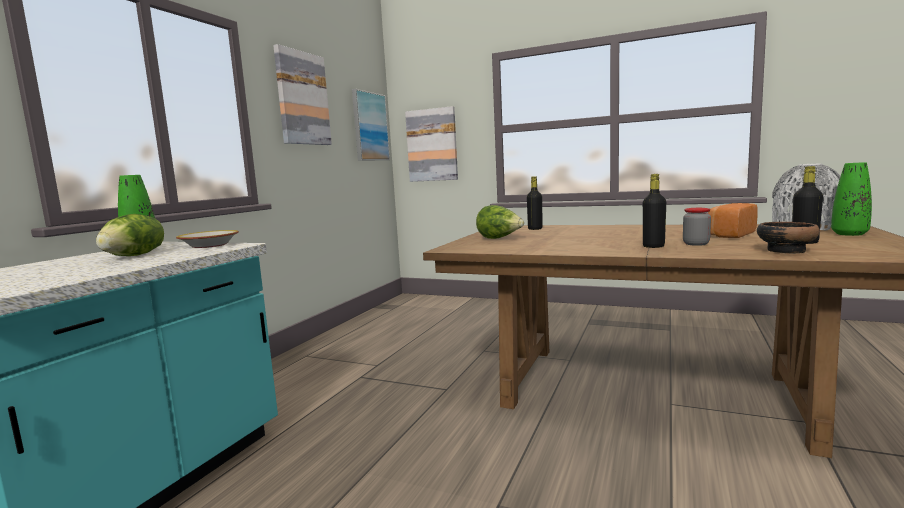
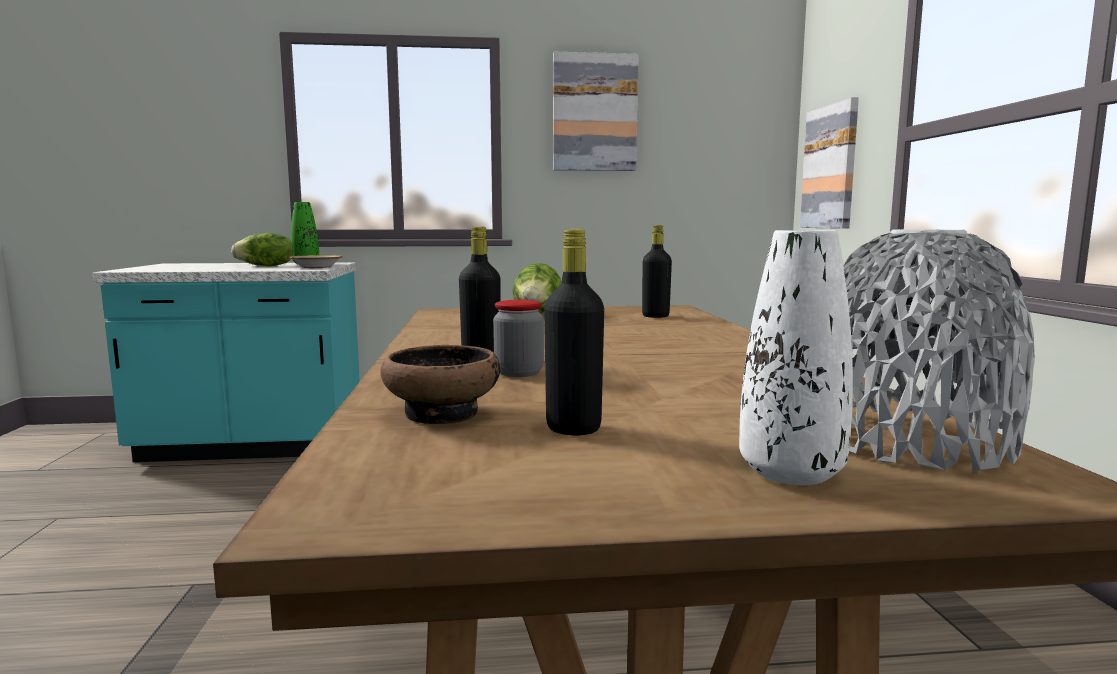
camera: 60 degrees right, 0 degrees up
(370, 126) = (739, 141): picture -> none
(728, 234) = (670, 386): bread -> none
(849, 234) = (791, 472): green vase -> white vase

